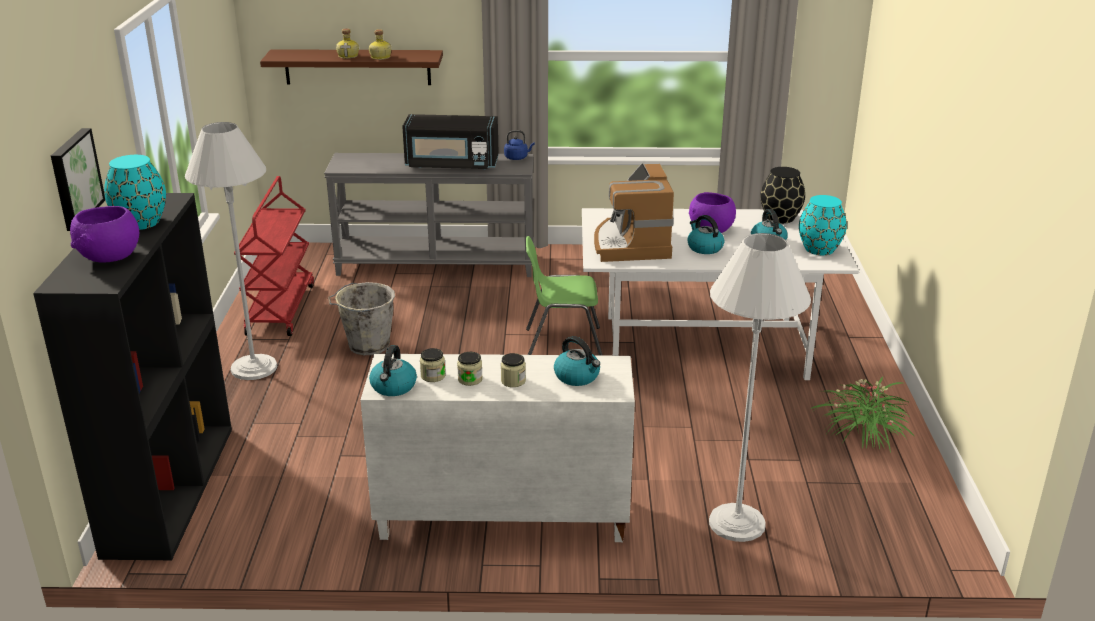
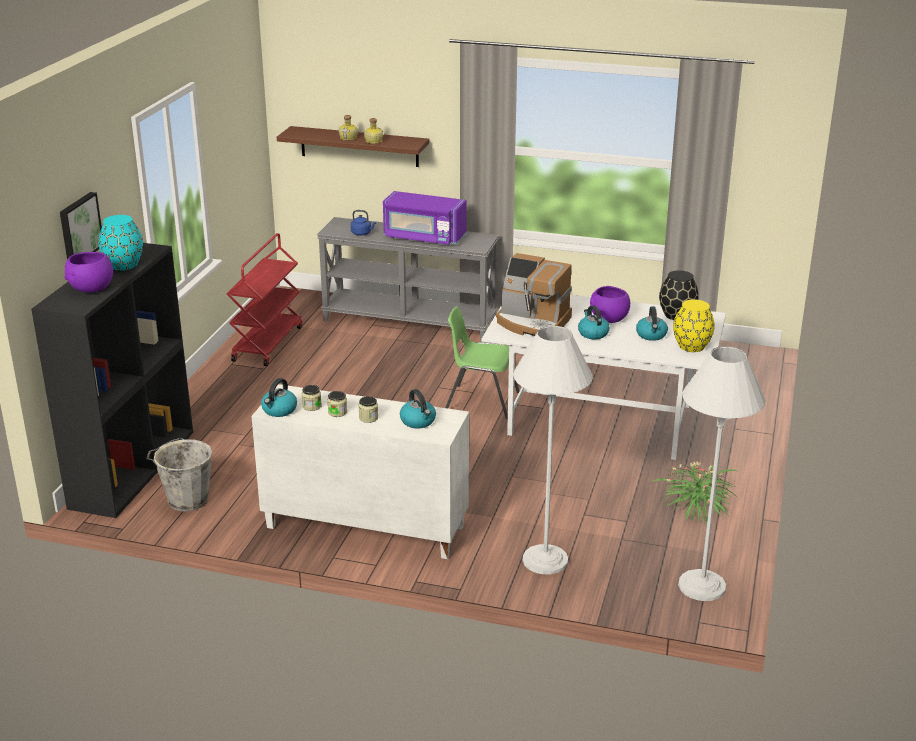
camera: 15 degrees right, 0 degrees up
(254, 368) = (228, 387): white floor lamp -> white floor lamp (702, 586)
(367, 345) = (322, 381): grey bucket -> grey bucket (186, 500)
(451, 164) = (424, 237): black microwave -> purple microwave
(517, 158) = (482, 237): blue kettle -> blue kettle (362, 233)
(631, 244) = (533, 323): coffee machine -> coffee machine turned 75 degrees counterclockwise
(819, 249) = (691, 346): turquoise vase -> yellow vase

